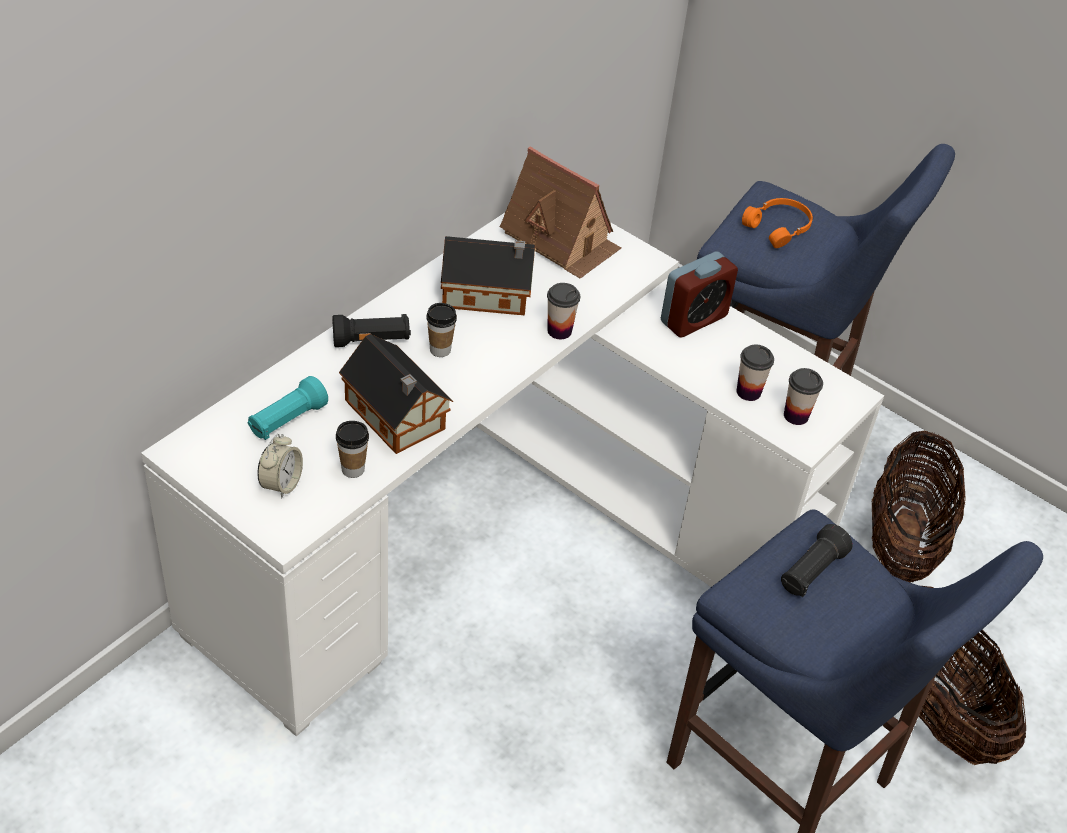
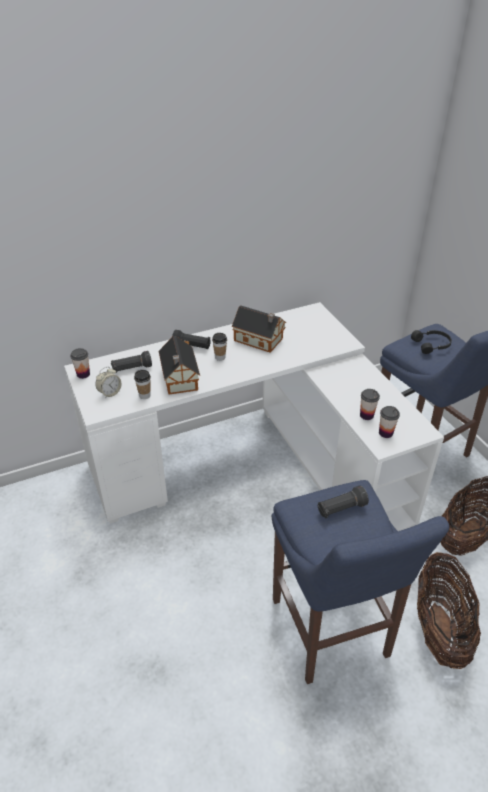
camera: 30 degrees right, 5 degrees down
(287, 420) = (132, 368): turquoise flashlight -> black flashlight
(559, 331) = (282, 363): cup -> cup (83, 374)
(560, 240) = (310, 325): toy house -> none
(693, 319) = (359, 376): alarm clock -> none
(779, 228) = (432, 345): orange headphones -> black headphones

